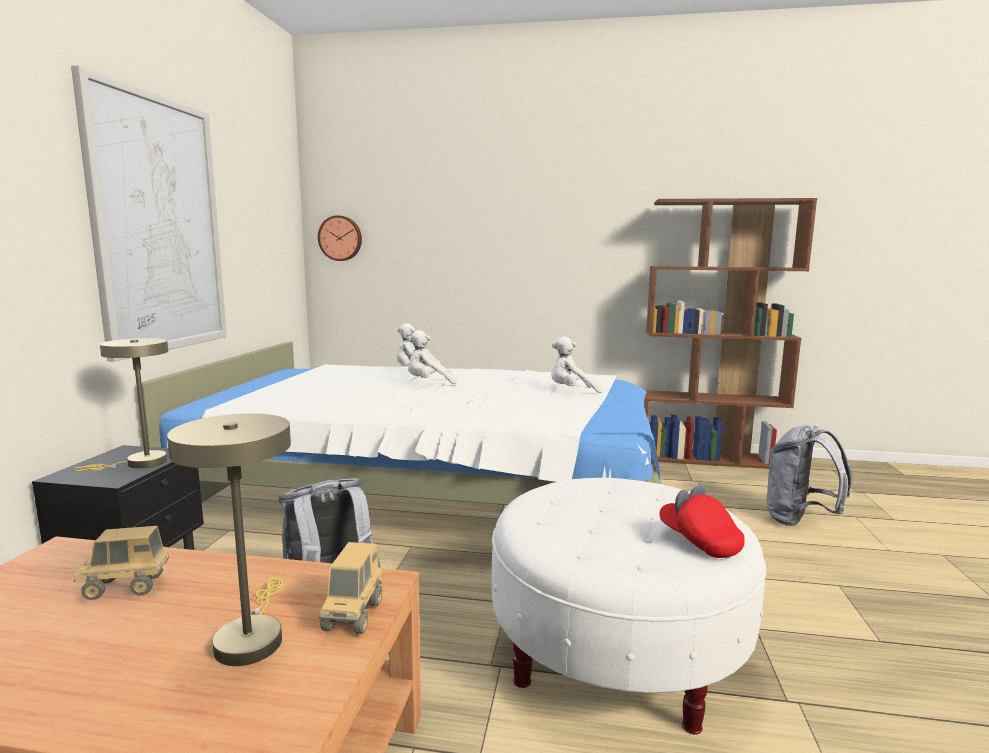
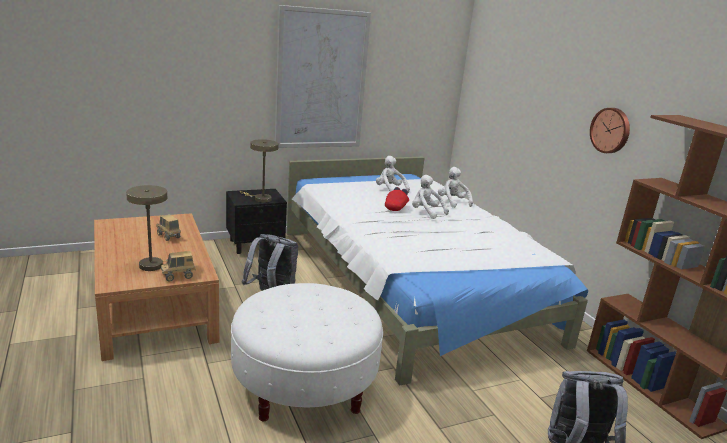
camera: 55 degrees right, 10 degrees up
(340, 238) = (477, 91): wall clock -> wall clock (611, 130)
(572, 391) = (485, 256): white plush toy -> white plush toy (390, 190)
(699, 541) = (299, 337): red cap -> red cap (396, 207)

